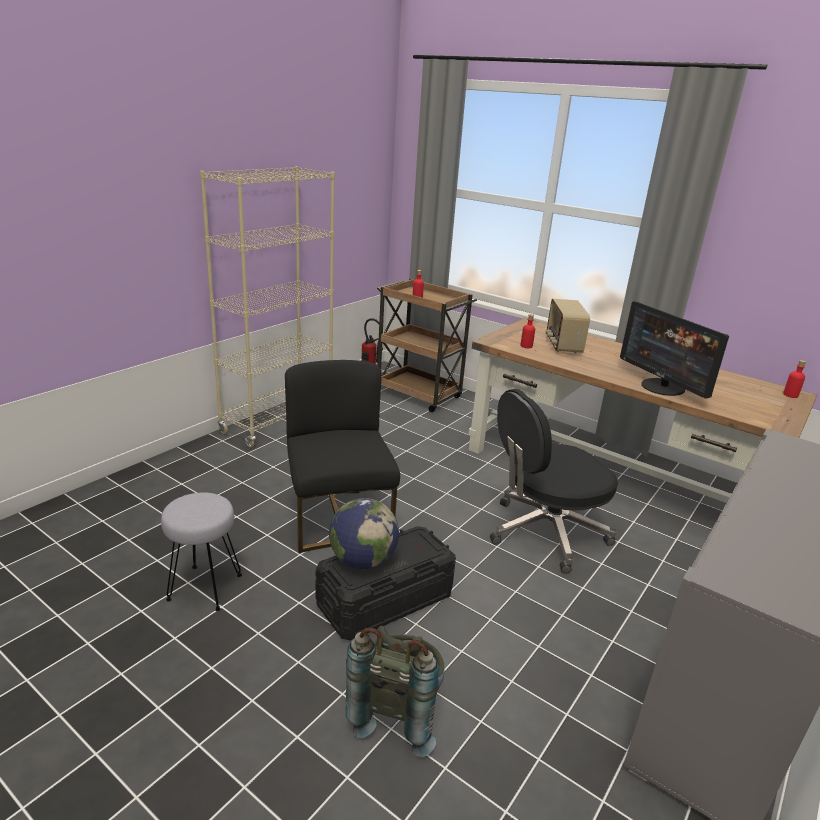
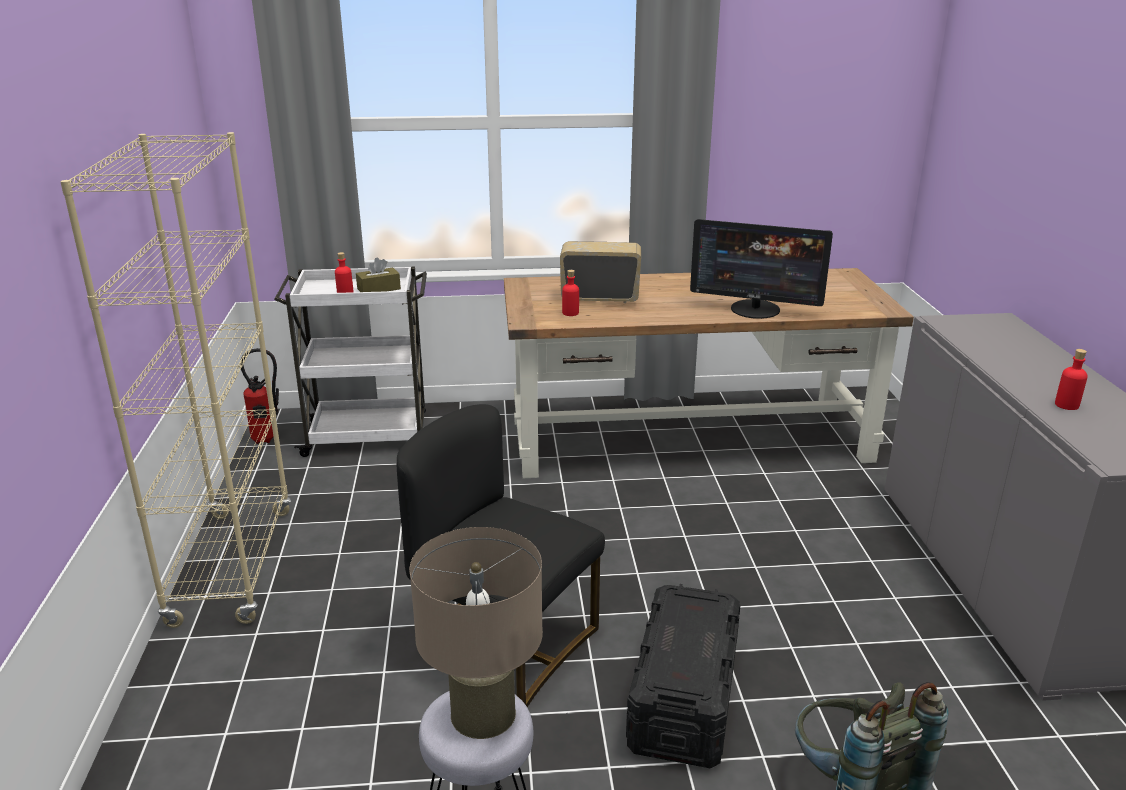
camera: 40 degrees left, 0 degrees up
(202, 508) = (483, 714): none -> beige table lamp
(362, 560) = (673, 660): globe -> none
(418, 395) = (369, 436): brown cart -> white cart
(439, 300) = (379, 289): none -> brown tissue box
(545, 532) = (715, 529): black office chair -> none
(562, 345) = (600, 298): radio -> radio turned 135 degrees clockwise
(790, 395) = (844, 276): red bottle -> red bottle (1066, 405)

